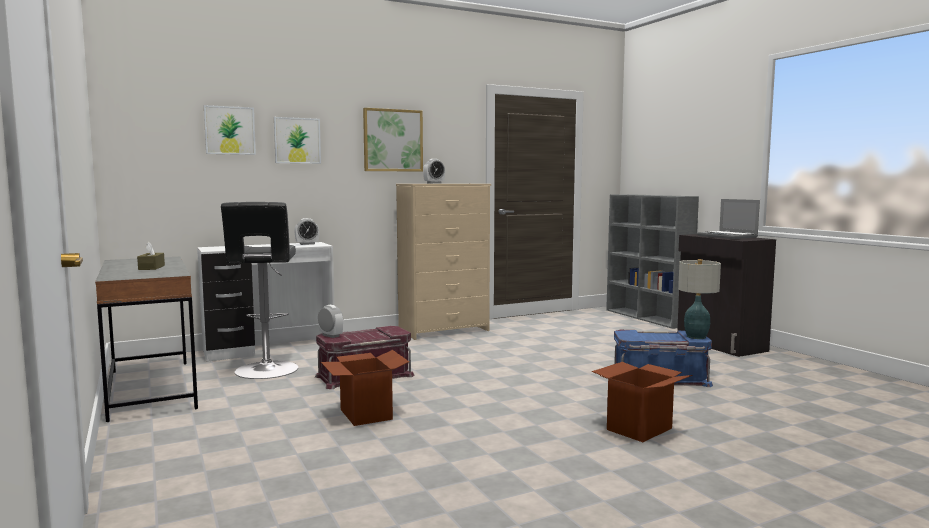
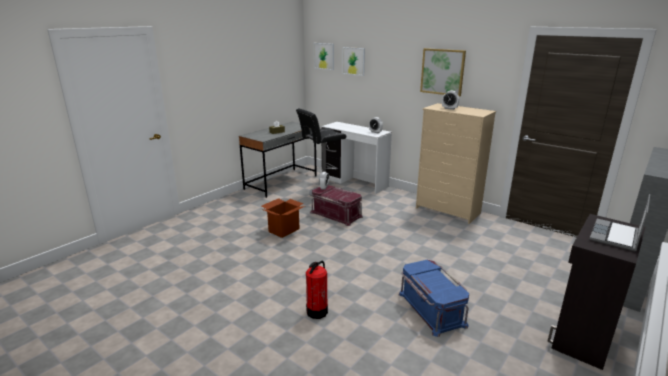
camera: 65 degrees right, 15 degrees up
(297, 140) = (385, 68): picture -> picture (324, 56)
(639, 429) = (317, 311): cardboard box -> fire extinguisher
(696, 336) = (446, 295): table lamp -> none

